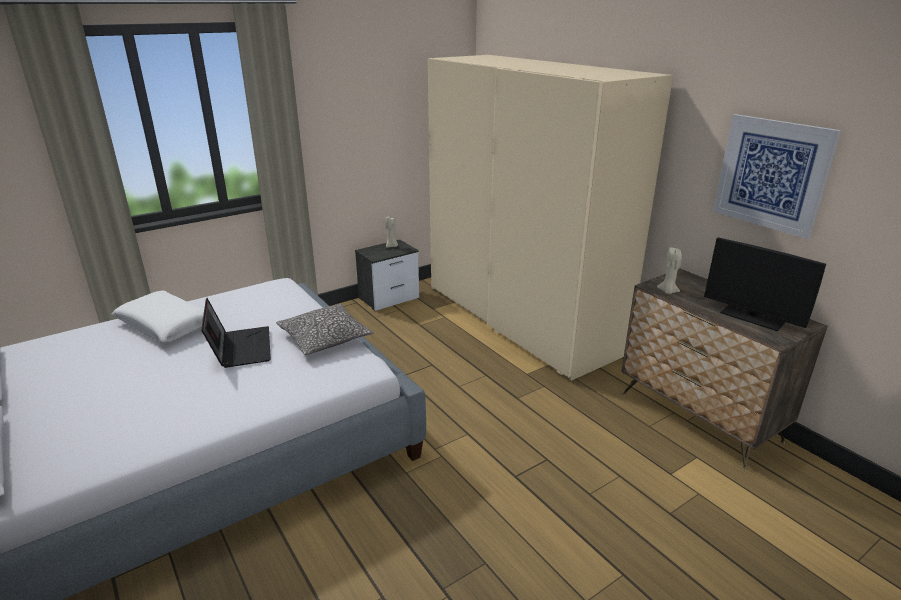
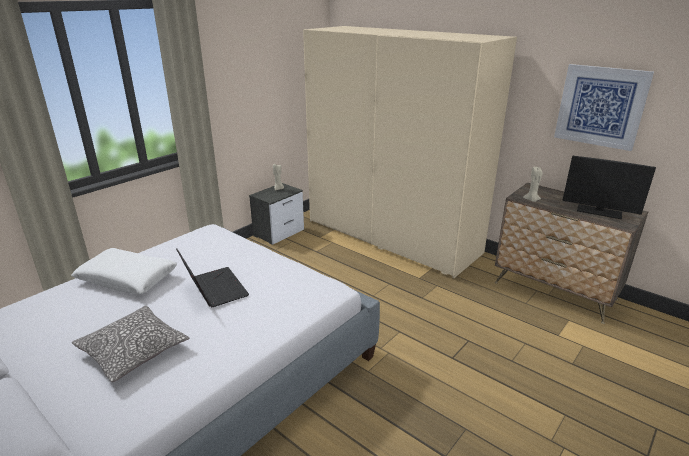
camera: 15 degrees left, 0 degrees up
(325, 338) = (282, 270): pillow -> pillow (133, 351)

